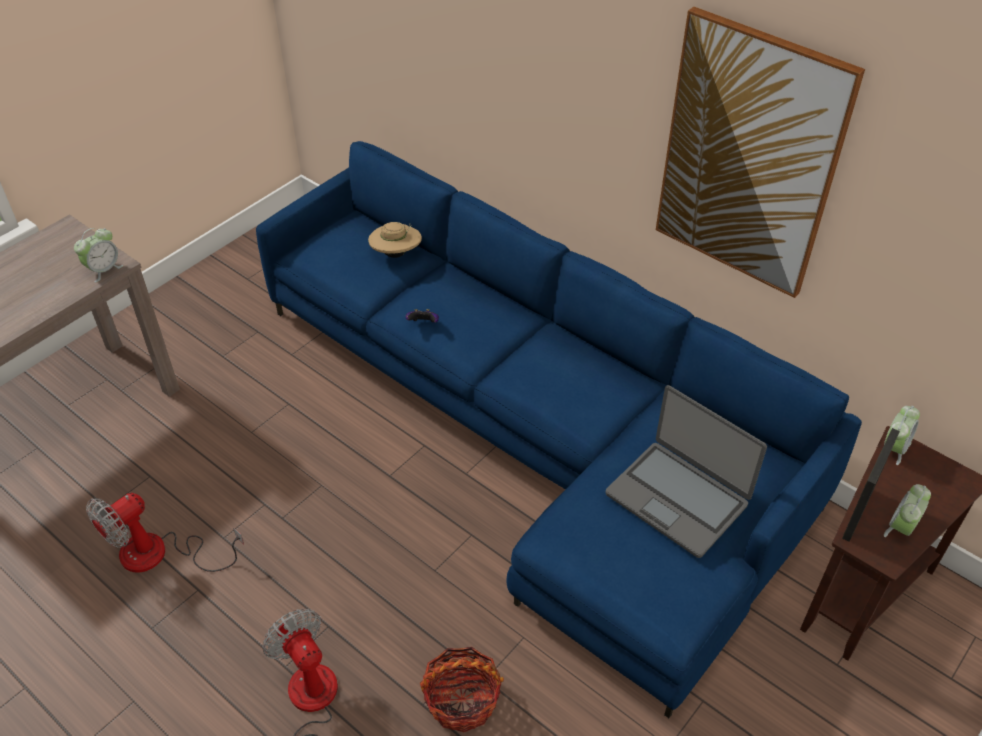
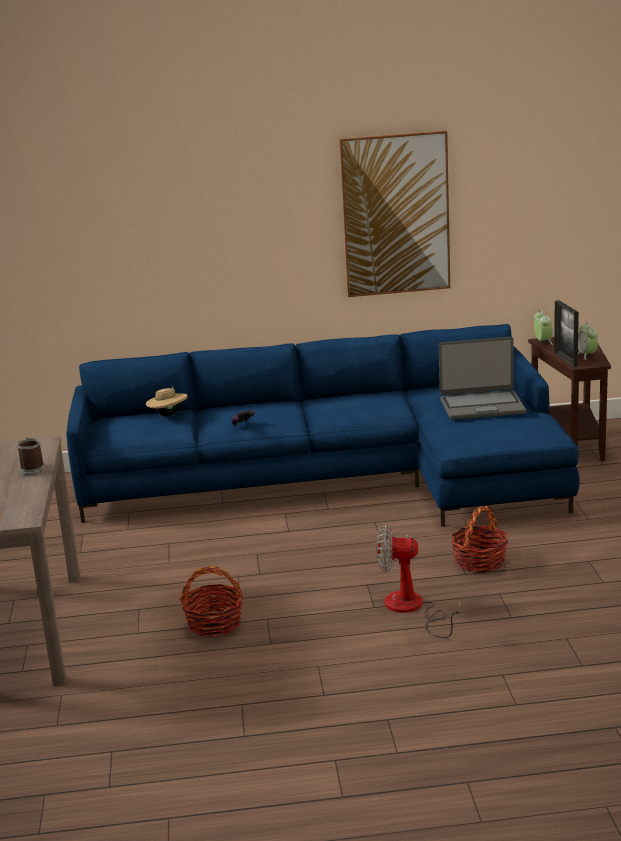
camera: 45 degrees left, 25 degrees down
(44, 301) = (32, 469): none -> mug
(104, 270) = (42, 447): alarm clock -> none
(160, 554) = (214, 624): fan -> basket

